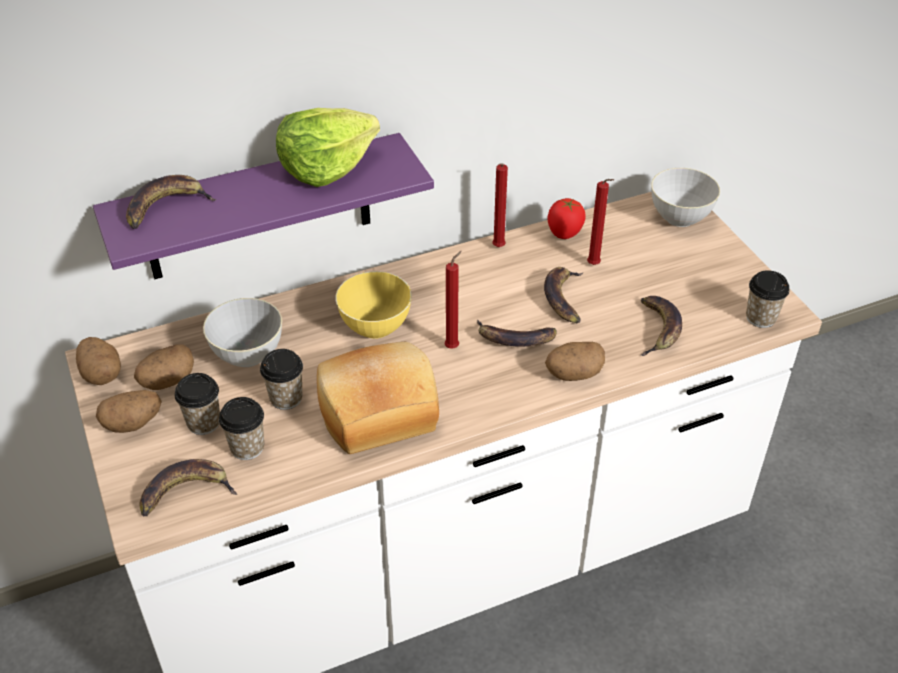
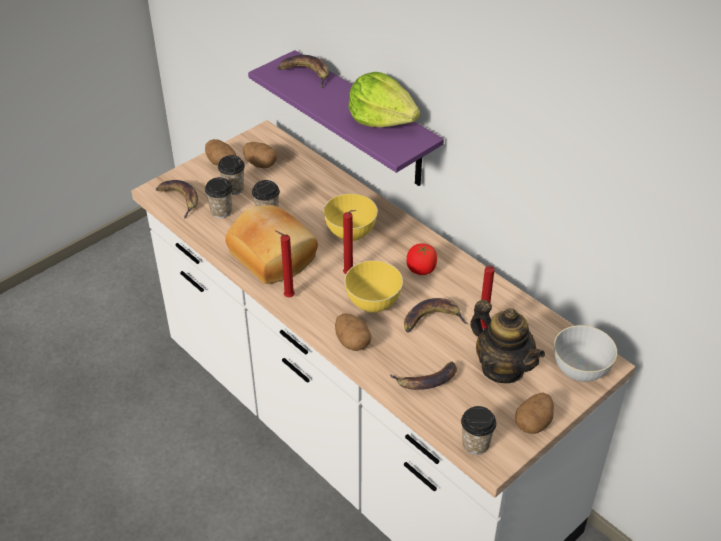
camera: 70 degrees right, 0 degrees up
(101, 374) = (255, 138): potato -> potato (533, 422)
(248, 355) = (297, 187): grey bowl -> none
(497, 248) = (468, 271): red candle -> red candle (287, 296)
(514, 339) = (373, 303): banana -> yellow bowl
(564, 233) = (511, 303): tomato -> tomato (421, 270)
(658, 267) = (502, 368): none -> teapot

